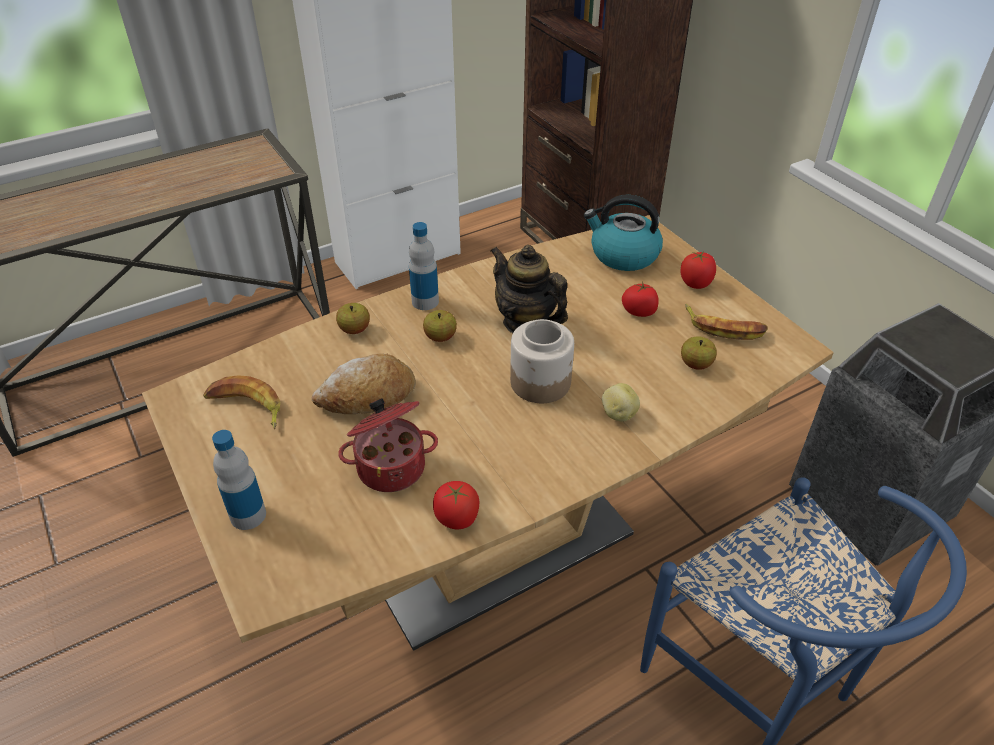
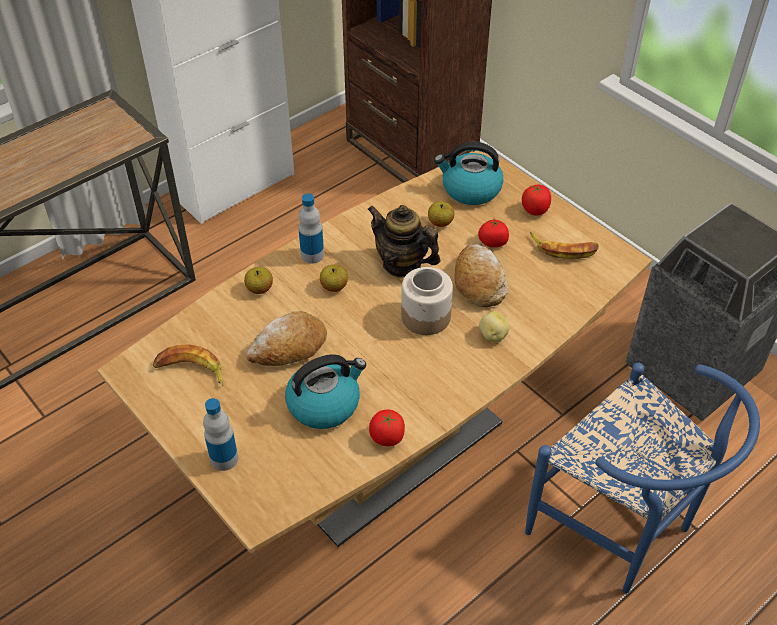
camera: 10 degrees left, 5 degrees up
(391, 466) = (324, 403): cooking pot -> kettle
(613, 352) = (479, 282): none -> bread
(696, 364) = (546, 284): apple -> apple (440, 223)

